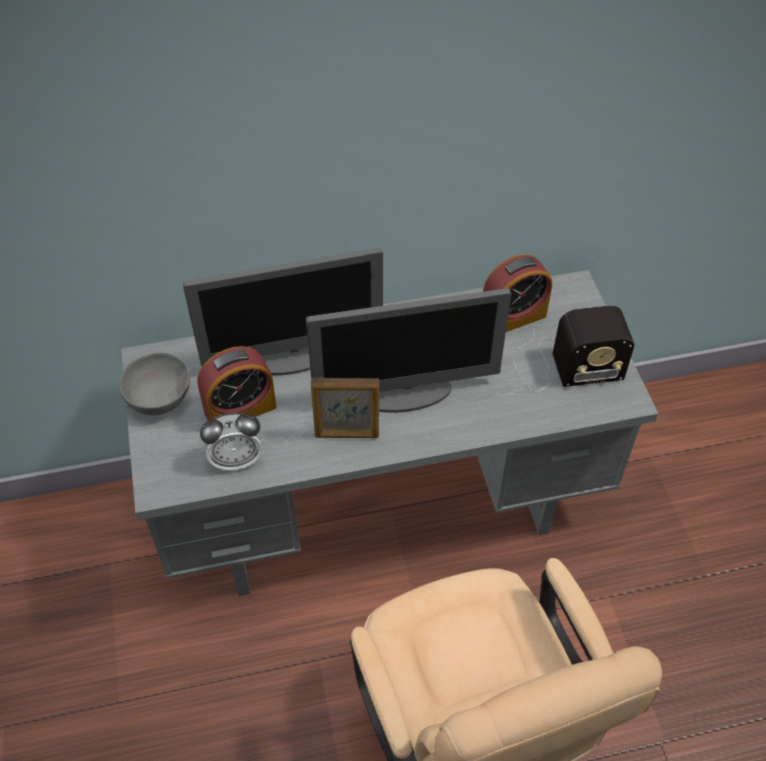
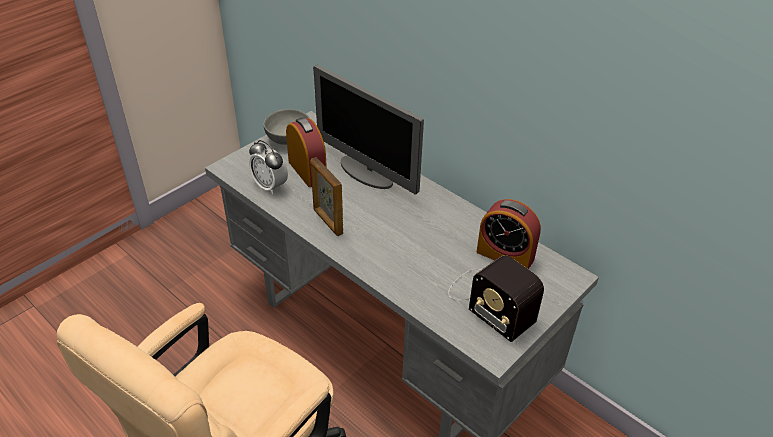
camera: 55 degrees right, 10 degrees down
(240, 409) = (307, 171): alarm clock -> alarm clock turned 150 degrees counterclockwise
(406, 394) = (384, 233): monitor -> none

